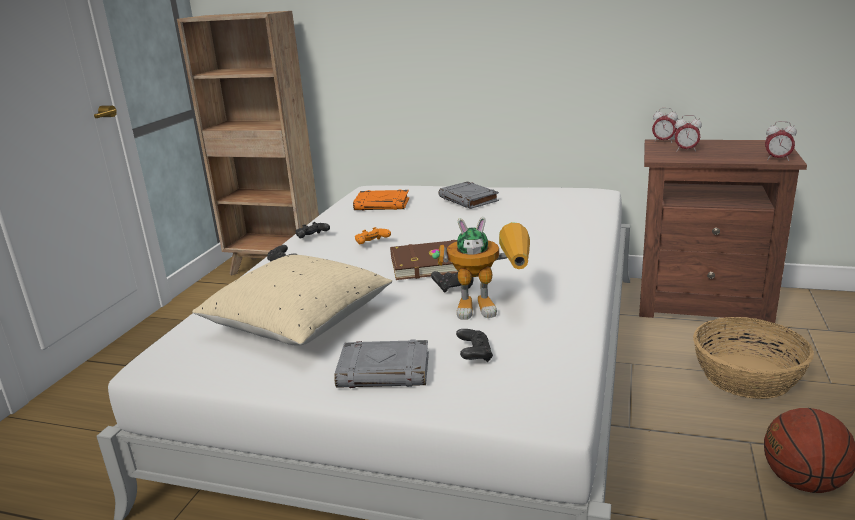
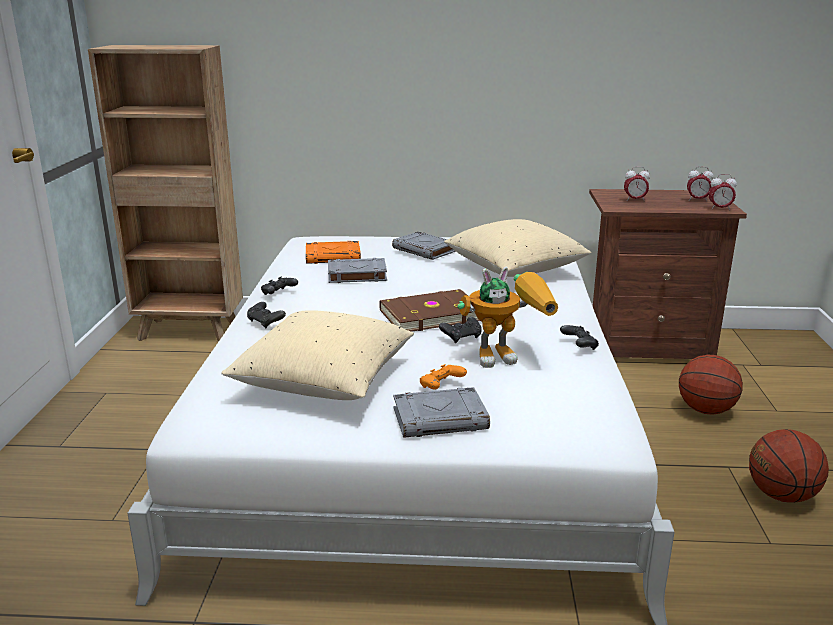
camera: 15 degrees left, 0 degrees up
(372, 244) = (351, 298): orange game controller -> orange game controller (441, 387)
(391, 222) = (356, 275): none -> grey book
(474, 355) = (517, 399): black game controller -> black game controller (579, 346)
(546, 220) = (514, 269): none -> beige pillow
(663, 141) = (608, 191): alarm clock -> alarm clock (697, 200)
(746, 376) = (706, 410): basket -> basketball

